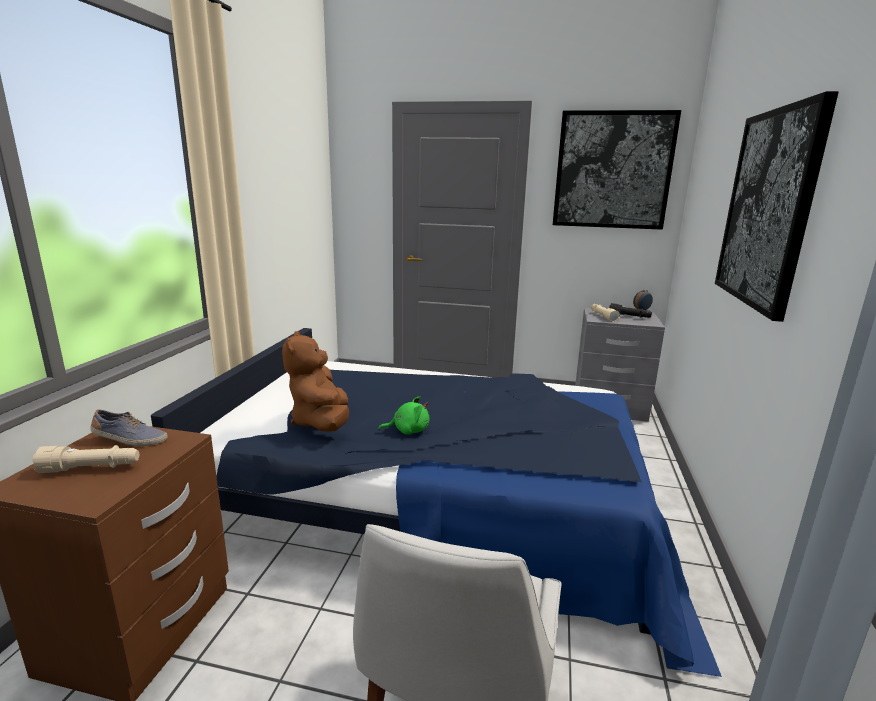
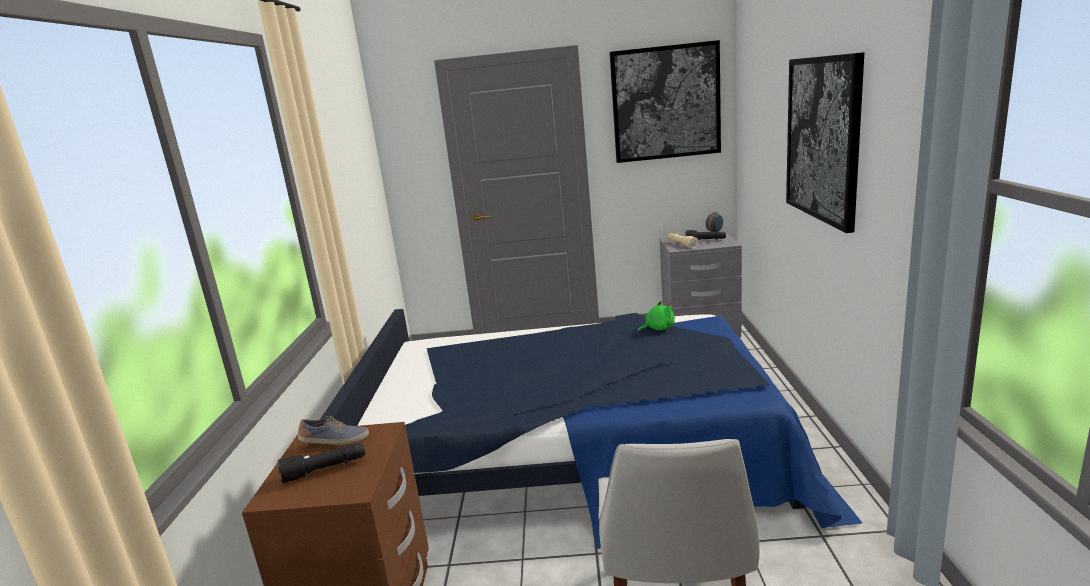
camera: 10 degrees left, 0 degrees up
(91, 468) = (325, 470): beige flashlight -> black flashlight
(321, 422) = (469, 396): brown plush toy -> none
(408, 430) = (554, 386): green plush toy -> green plush toy (658, 329)

